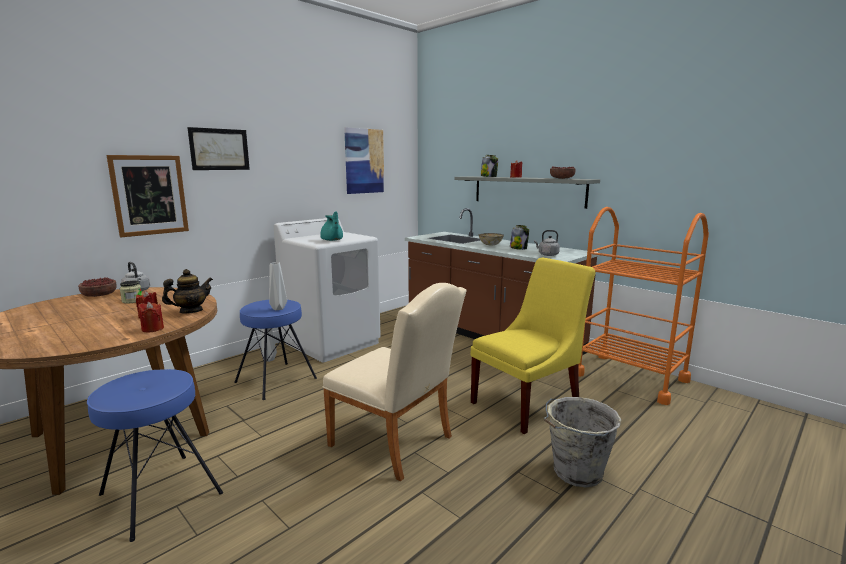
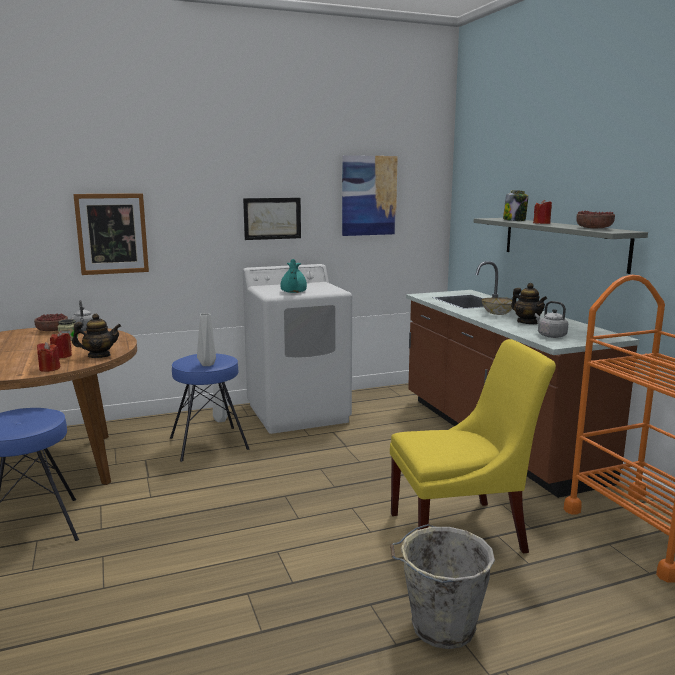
camera: 25 degrees right, 0 degrees up
(219, 149) = (186, 185): picture -> picture (272, 218)
(397, 444) = (267, 538): beige chair -> none
(518, 248) = (527, 322): jar -> teapot

